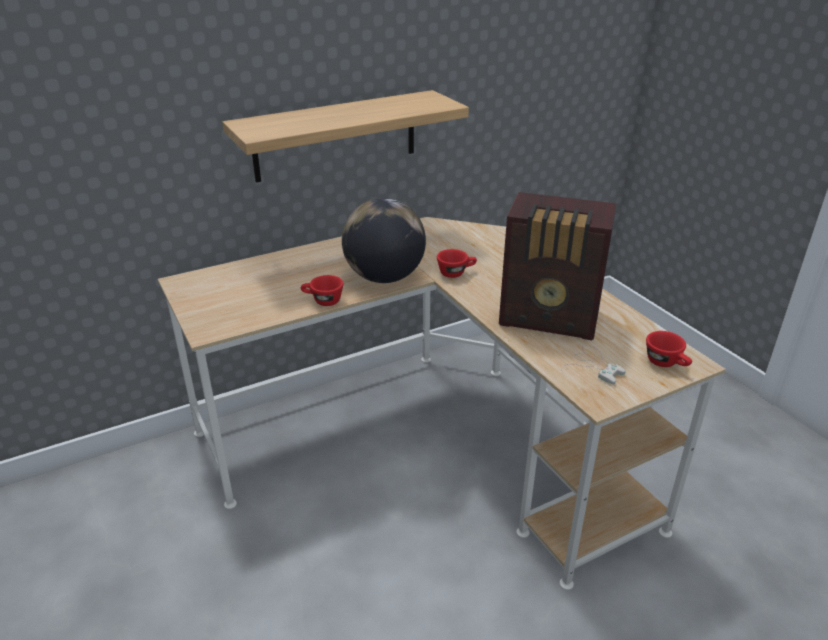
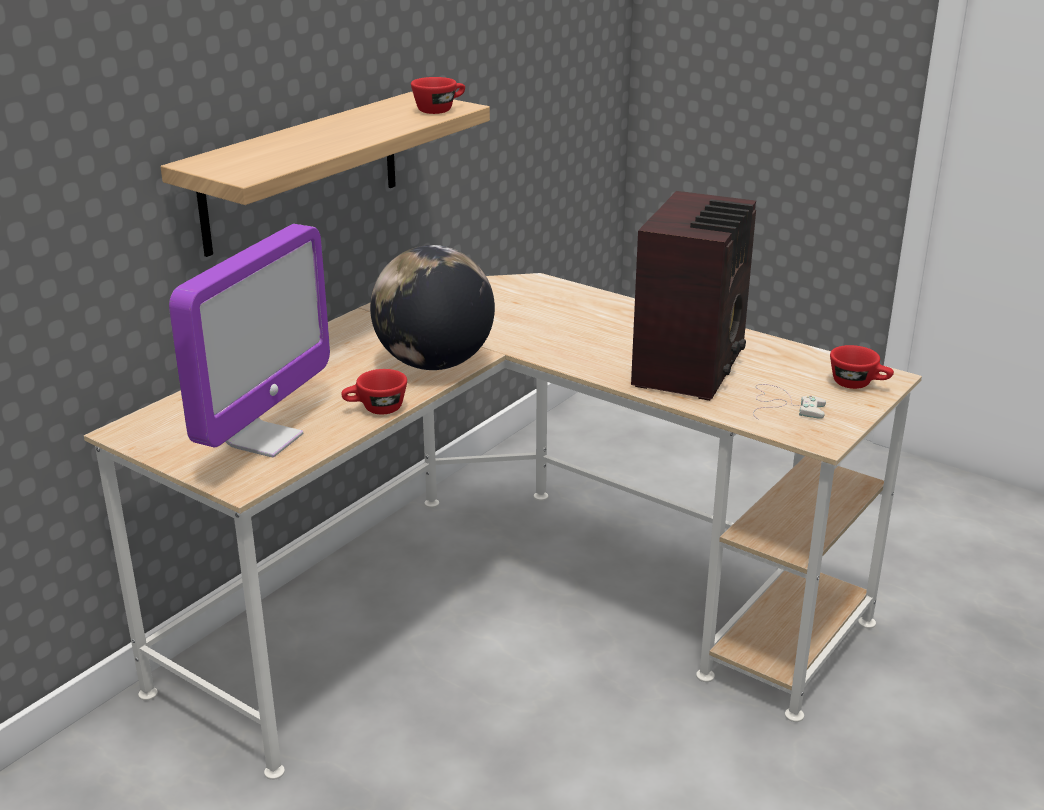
camera: 25 degrees left, 5 degrees down
(243, 306) = (263, 440): none -> monitor
(456, 273) = (525, 339): red cup -> red cup (440, 110)
(551, 319) = (692, 367): radio -> radio turned 60 degrees counterclockwise

